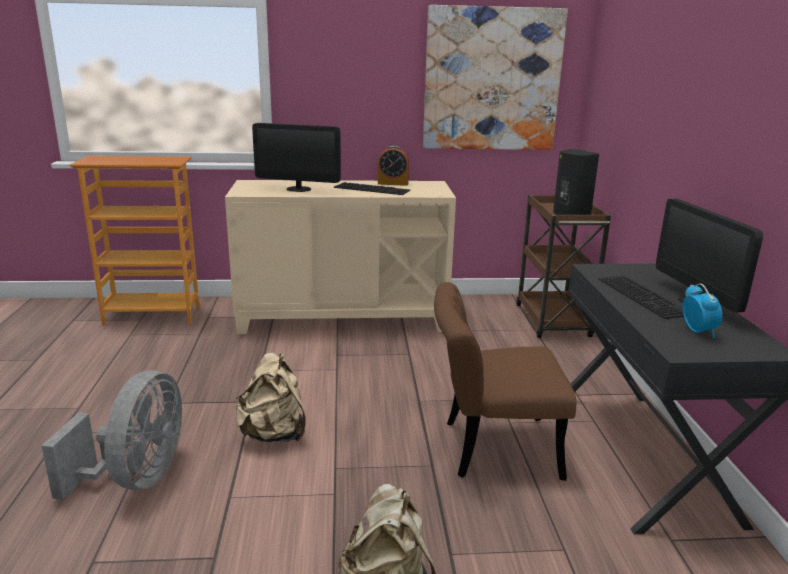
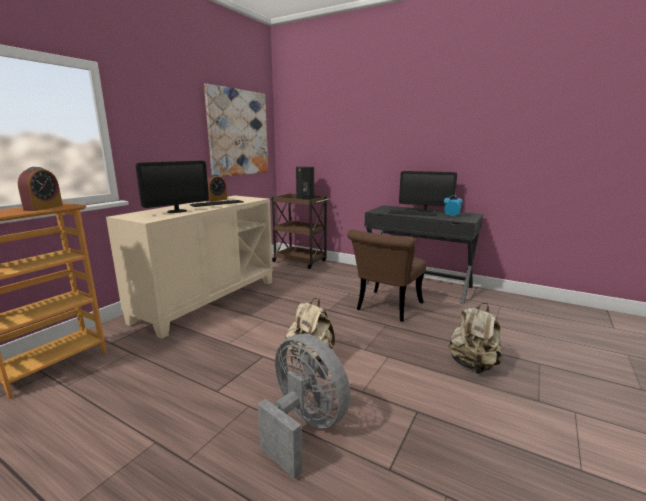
camera: 55 degrees left, 5 degrees down
(153, 161) = (43, 208): none -> alarm clock

